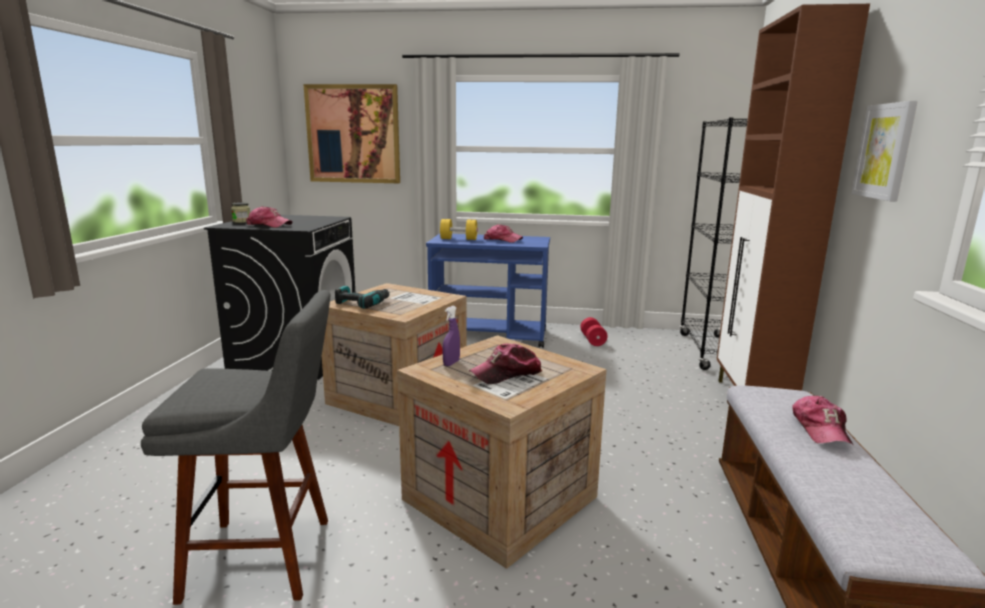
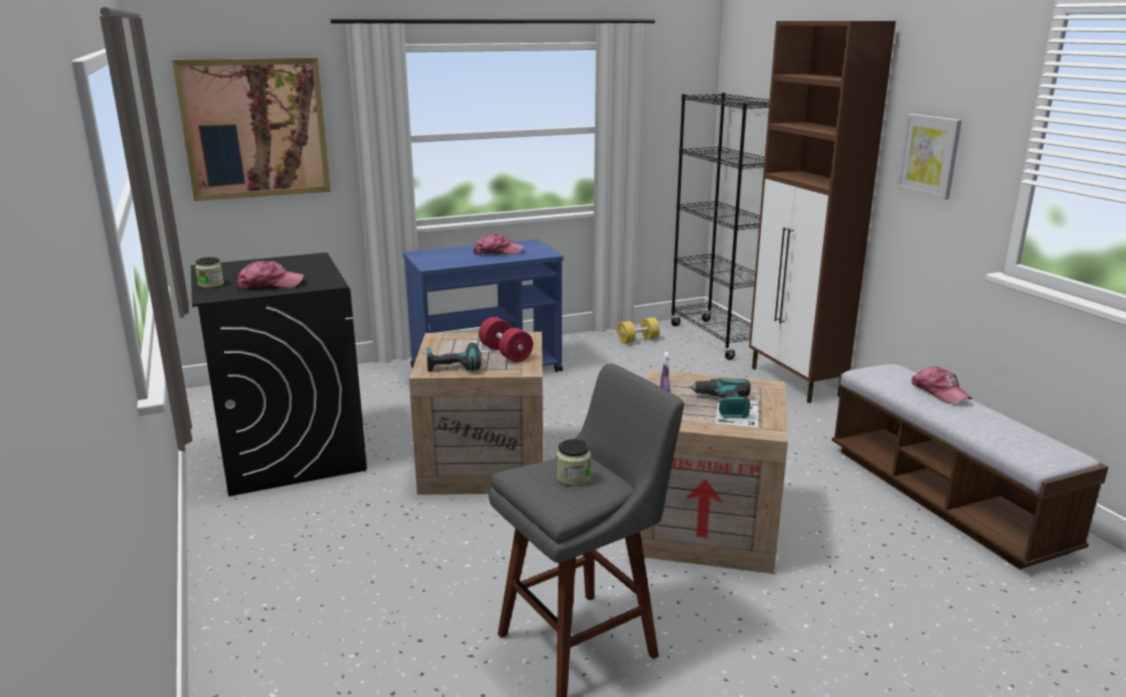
camera: 30 degrees left, 5 degrees up
(231, 385) = (573, 478): none -> jar
(458, 239) = (446, 258): yellow dumbbell -> yellow dumbbell (638, 340)
(506, 373) = (723, 405): cap -> power drill
(593, 340) = (598, 350): red dumbbell -> red dumbbell (505, 353)

